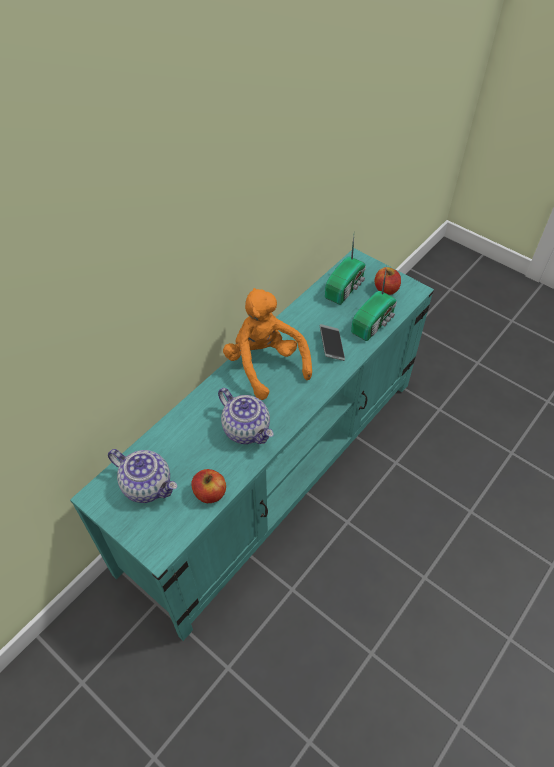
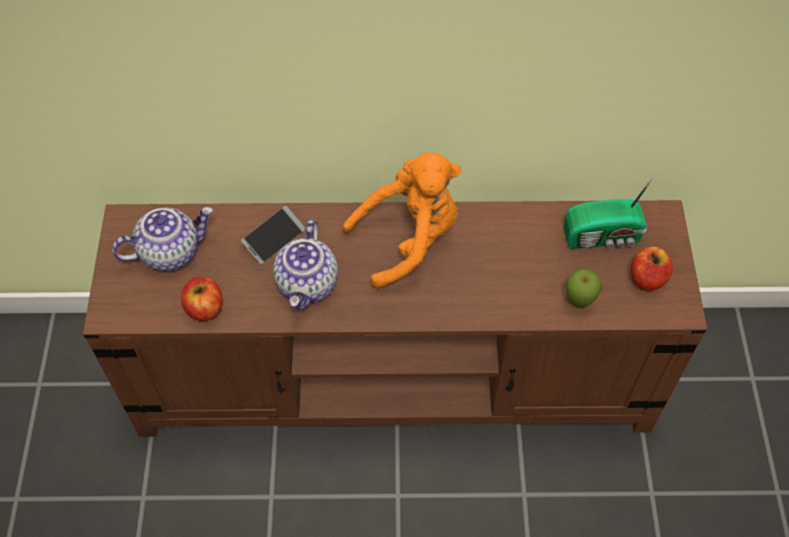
camera: 50 degrees right, 5 degrees up
(148, 485) = (170, 251): teapot -> teapot turned 105 degrees counterclockwise
(265, 364) = (409, 239): orange plush toy -> orange plush toy turned 45 degrees clockwise
(276, 470) = (396, 376): turquoise tv stand -> brown tv stand
(331, 345) = (499, 282): phone -> phone (274, 239)
(374, 323) = (578, 301): radio -> apple

